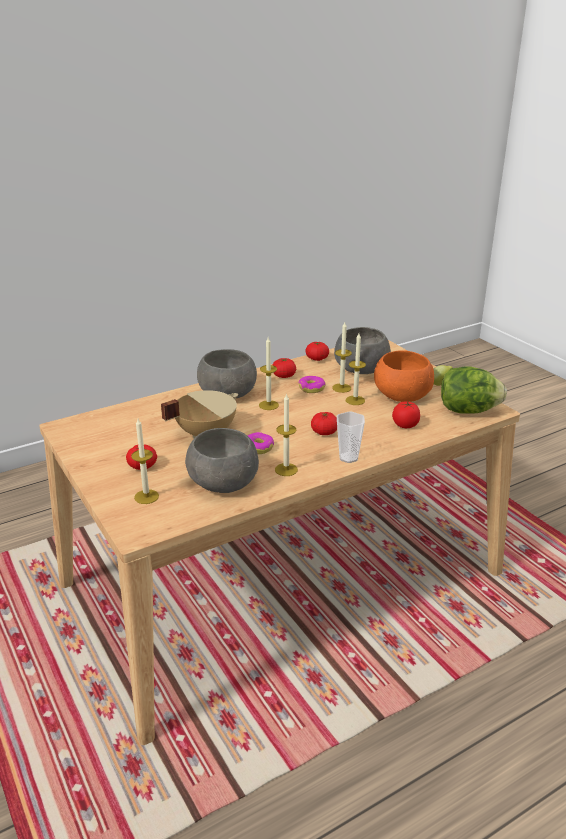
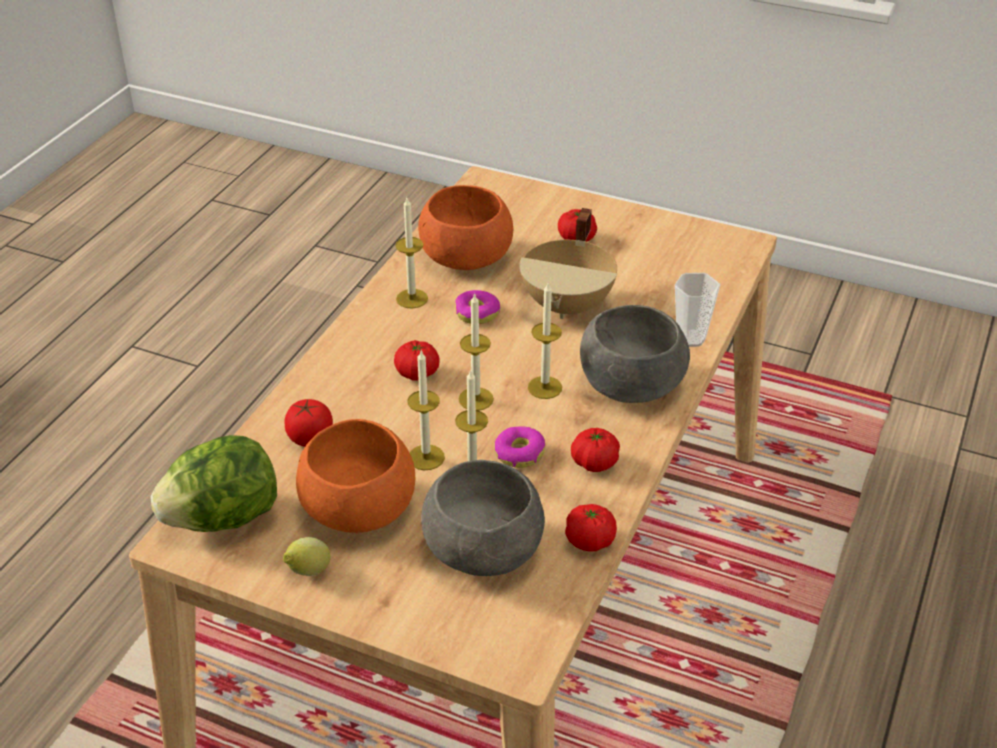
camera: 145 degrees right, 10 degrees up
(146, 496) = (523, 212): candle -> candle (476, 399)
(223, 482) = (465, 256): grey bowl -> orange bowl
(348, 458) = (350, 346): cup -> cup (691, 338)

